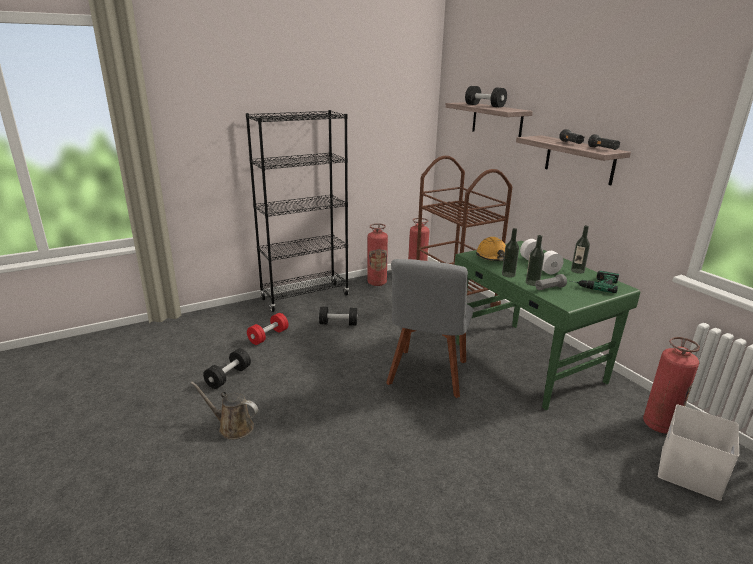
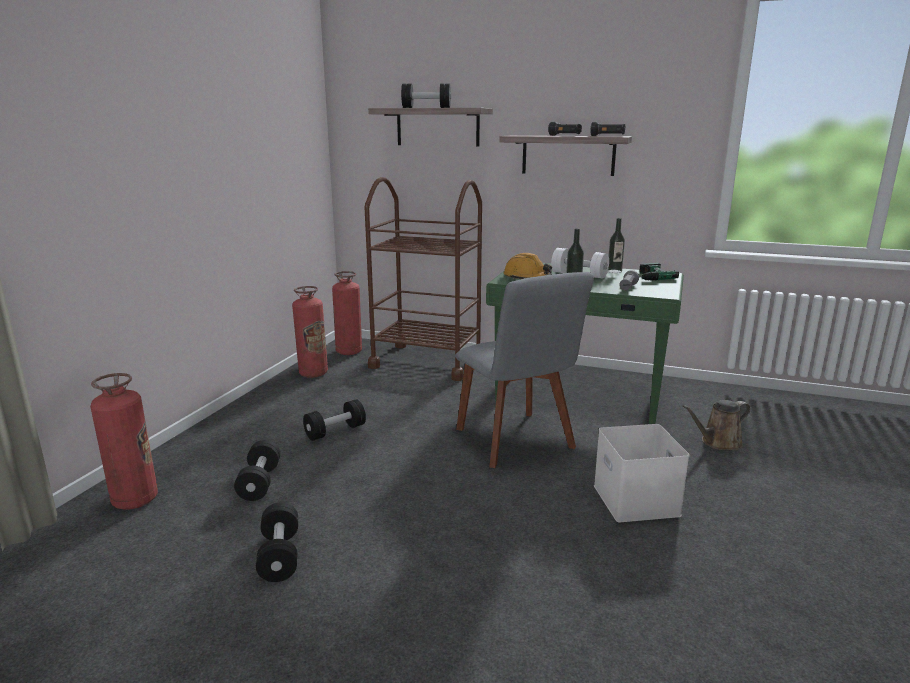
camera: 40 degrees left, 5 degrees down
(233, 427) = (389, 609): brown watering can -> brown watering can (718, 443)
(268, 336) = (260, 483): red dumbbell -> black dumbbell
(305, 297) = (239, 419): black bookcase -> none
(532, 283) = (606, 288): bottle -> none
(659, 425) = (735, 400): fire extinguisher -> fire extinguisher (135, 500)
(688, 470) = (796, 422): white storage box -> white storage box (633, 499)

